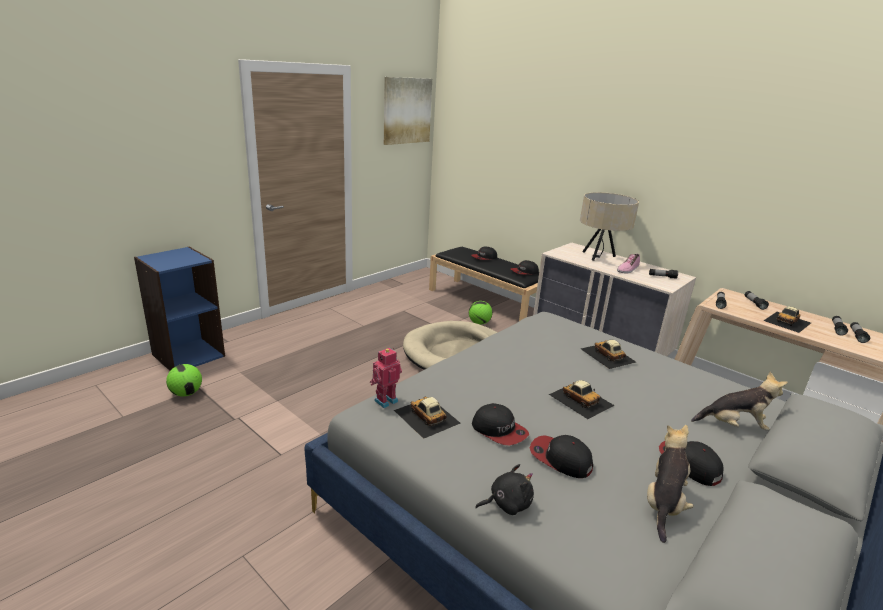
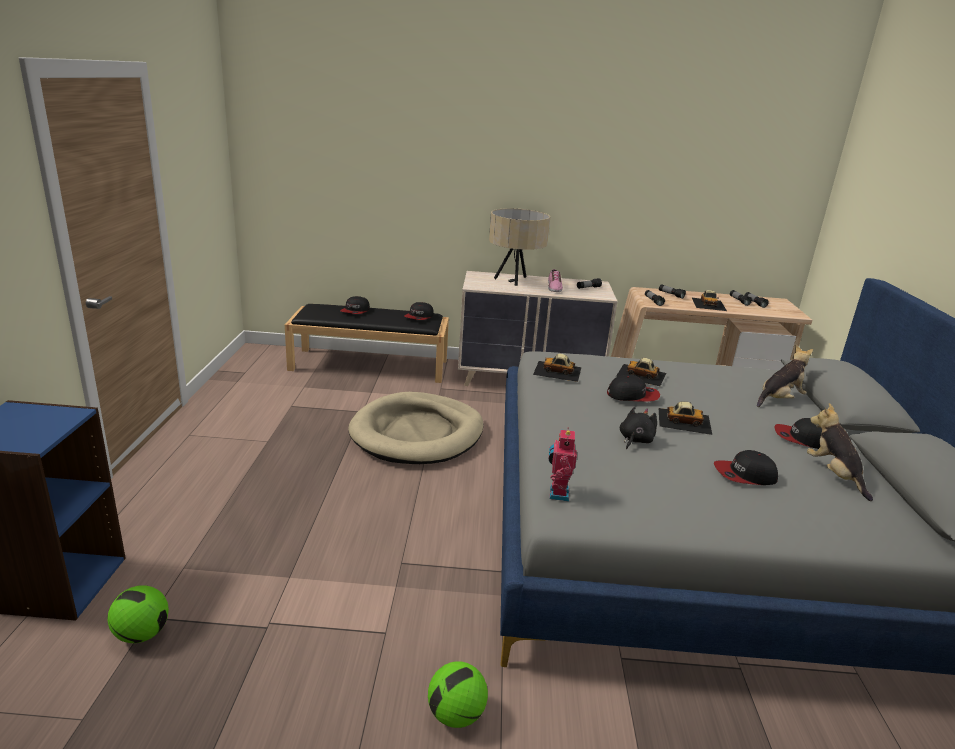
camera: 40 degrees left, 0 degrees up
(406, 110) = (204, 126): picture -> none
(426, 417) = (613, 490): toy car -> toy car (557, 371)
(479, 323) = (393, 391): football -> football (455, 715)
(499, 430) = (678, 474): cap -> cap (633, 395)
(507, 504) = (771, 529): black plush toy -> black plush toy (635, 440)

